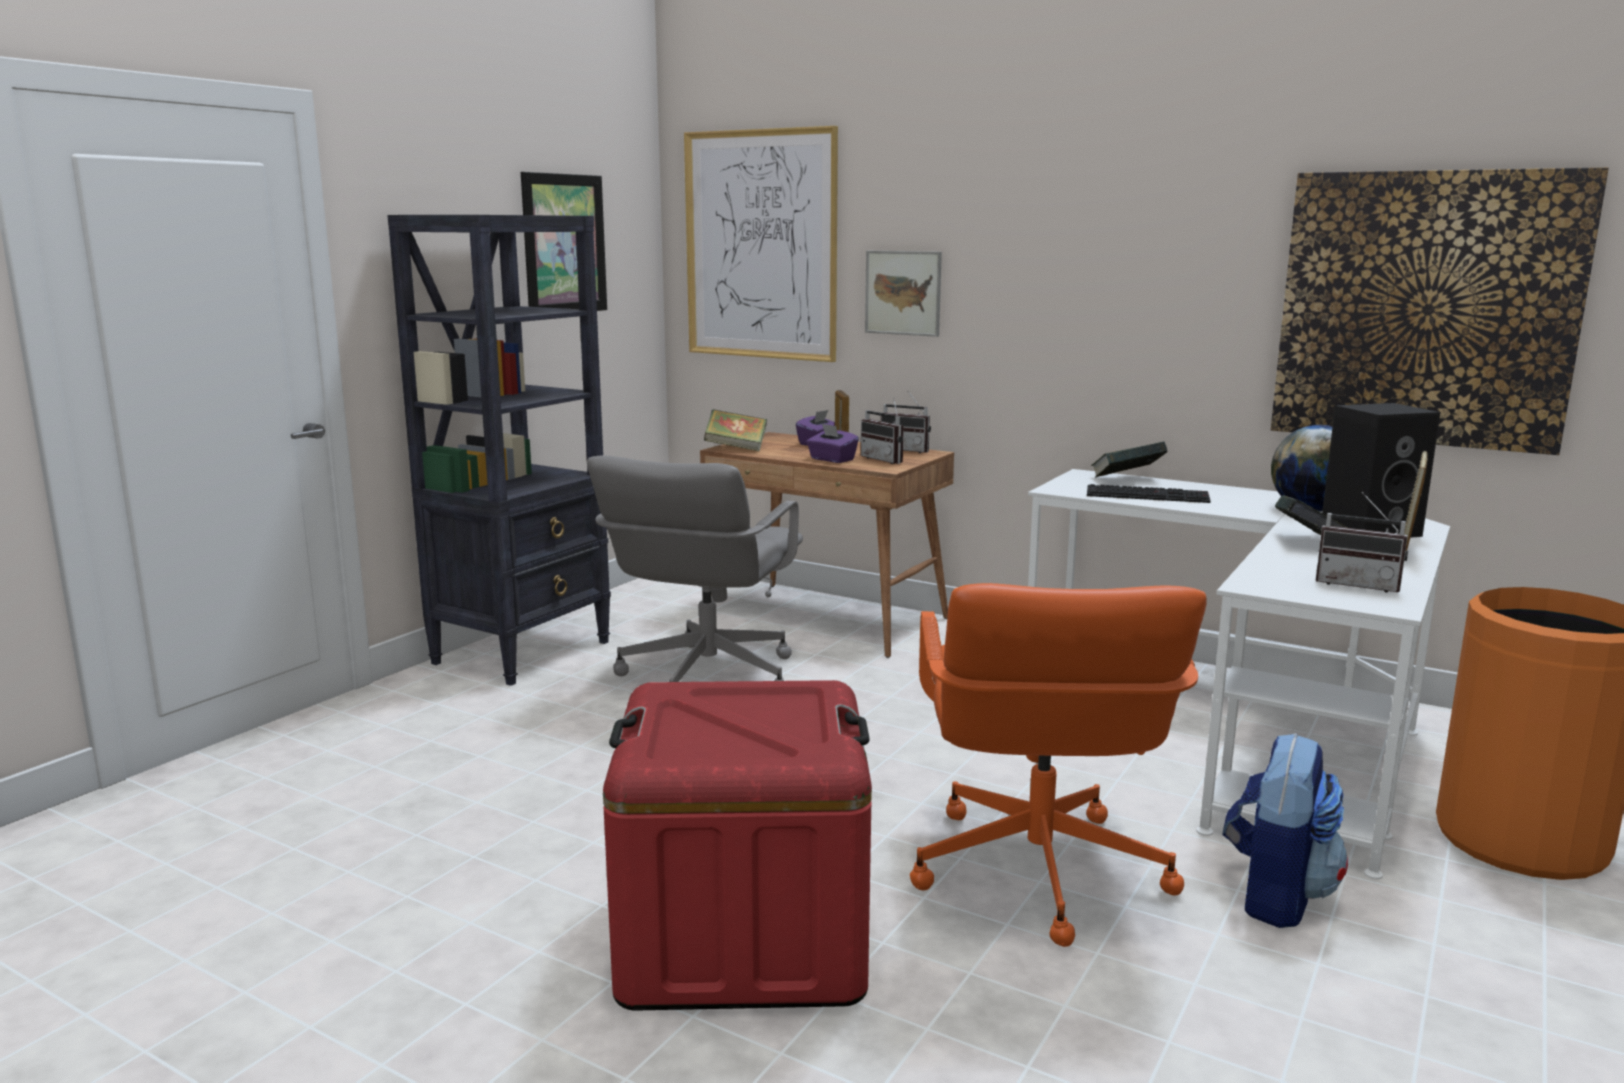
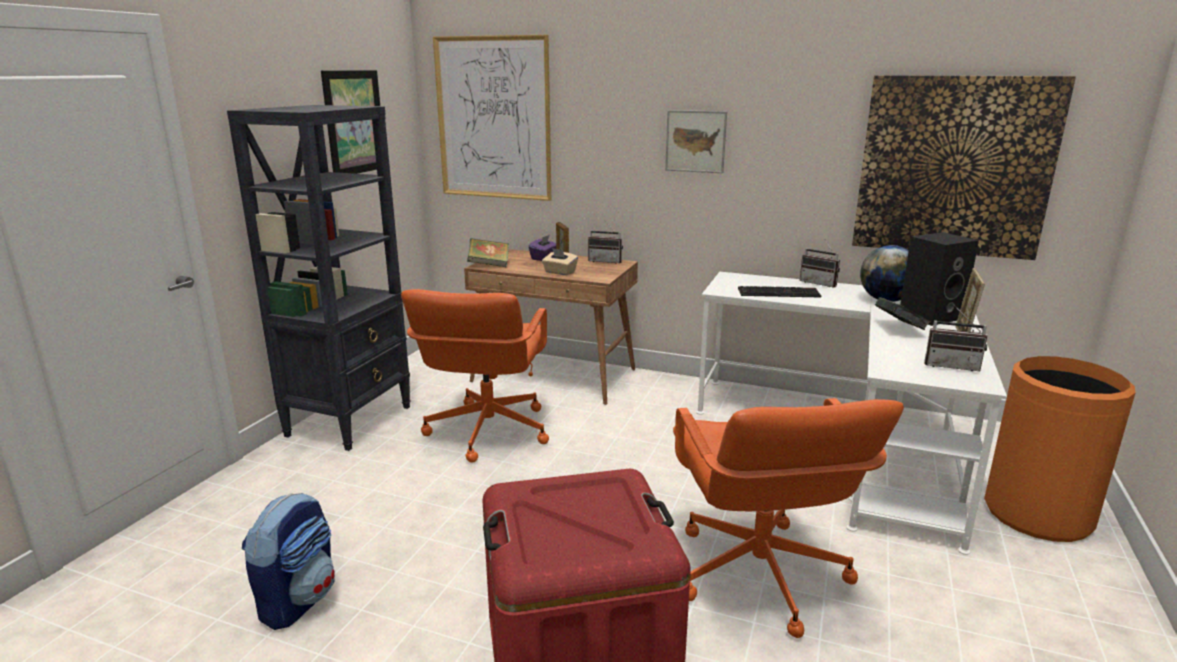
camera: 10 degrees left, 5 degrees up
(706, 677) = (487, 431): grey office chair -> orange office chair
(831, 459) = (559, 272): purple tissue box -> beige tissue box
(886, 460) = (596, 271): radio -> radio (820, 283)
(903, 293) = (598, 153): picture -> picture (695, 141)
(1127, 479) = (758, 279): book -> none
(1275, 895) = (913, 576): backpack -> backpack (298, 600)

